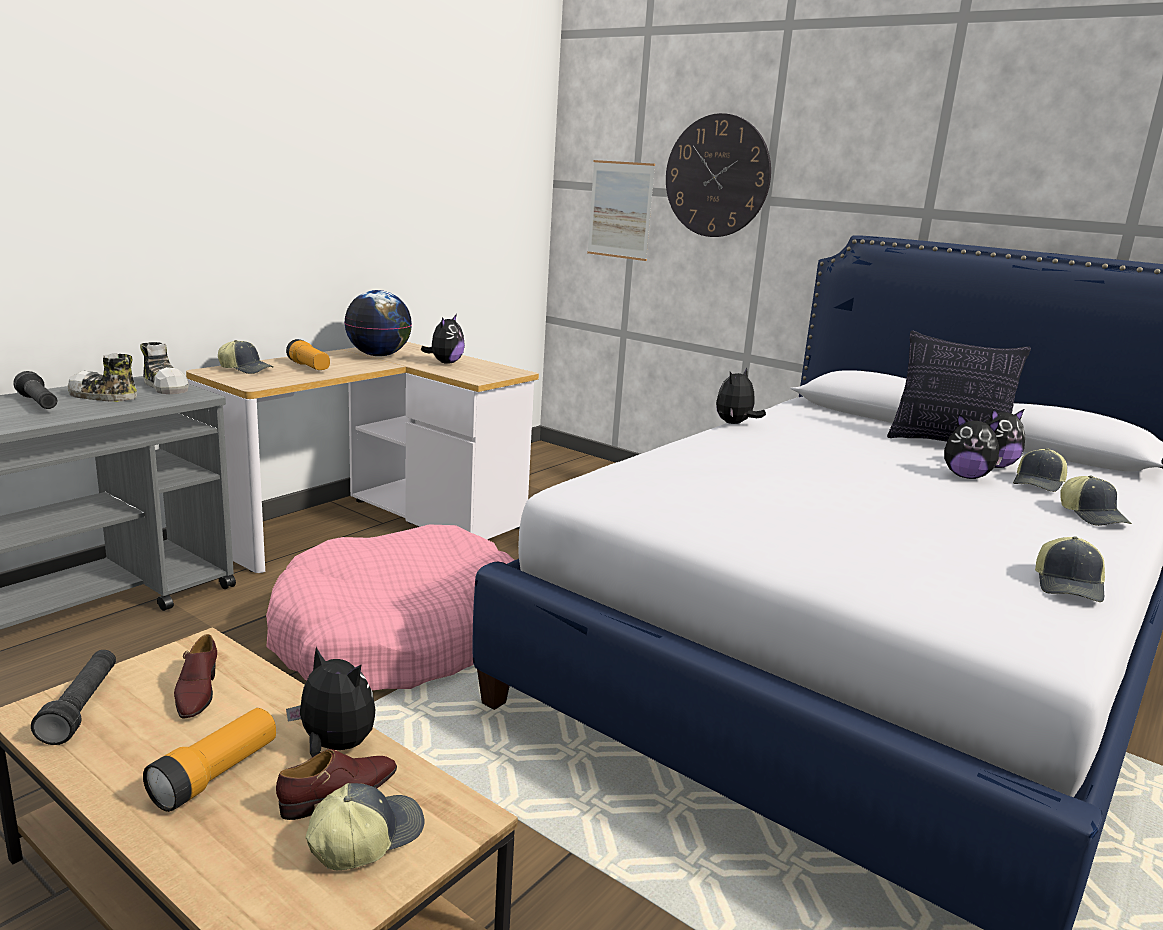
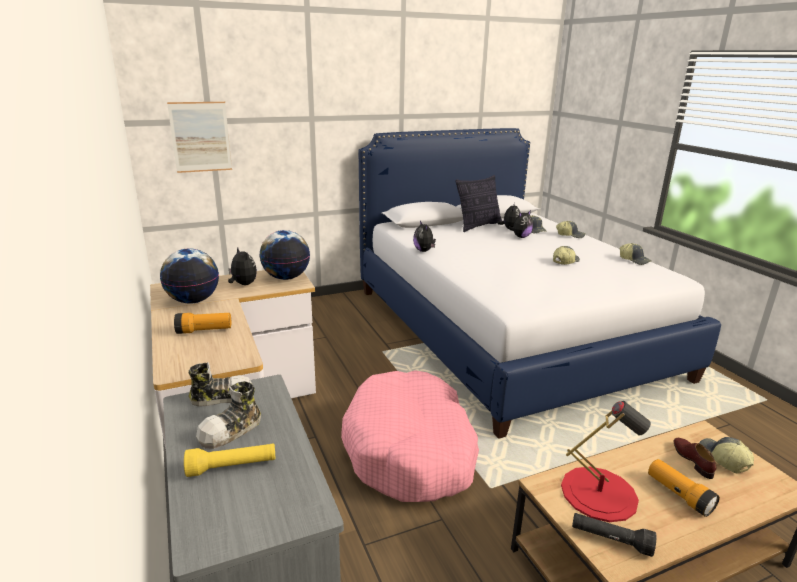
camera: 60 degrees left, 5 degrees up
(39, 404) = (232, 467): black flashlight -> yellow flashlight
(196, 692) = (599, 493): brown shoe -> red table lamp
(246, 369) = (183, 356): cap -> cap (565, 261)
(334, 747) = (655, 455): plush toy -> none
(490, 373) = (286, 277): none -> globe
(717, 176) = (276, 106): wall clock -> none

